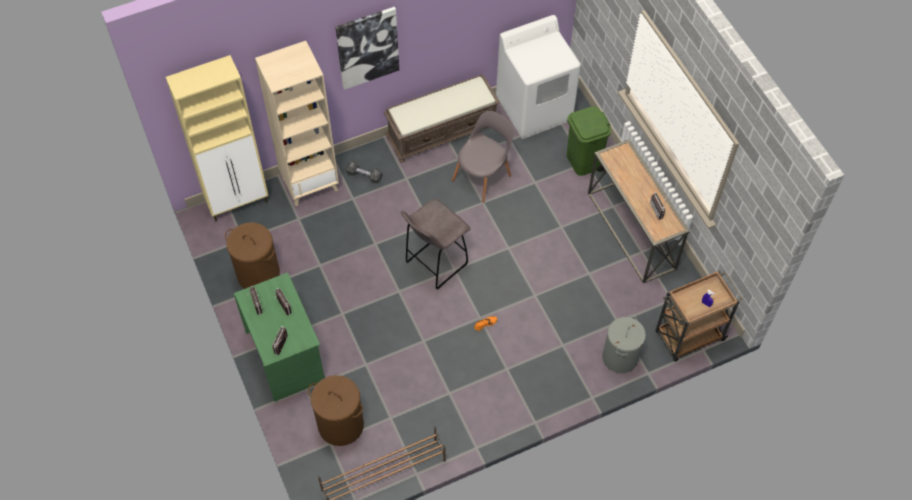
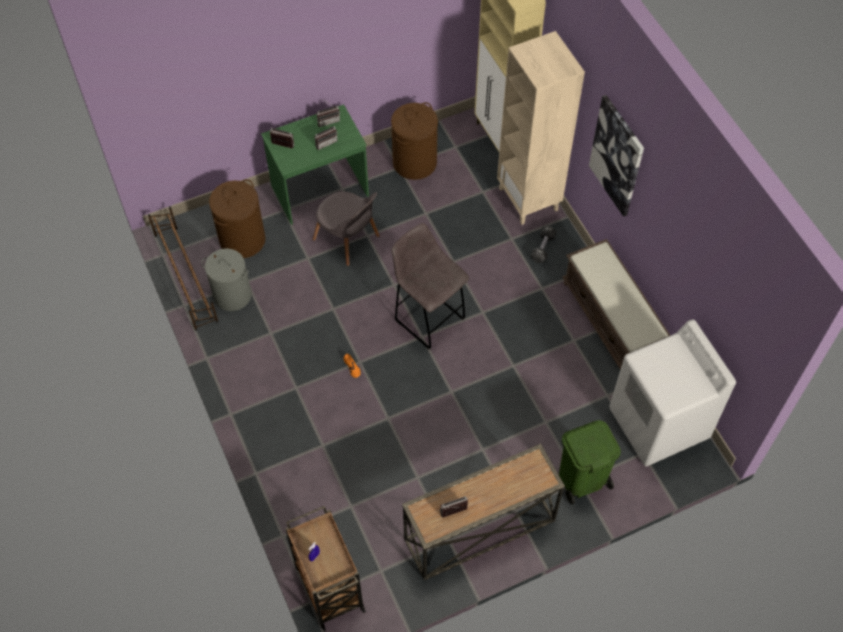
camera: 90 degrees right, 0 degrees up
(483, 176) = (550, 366): grey chair -> grey chair (348, 239)
(620, 357) = (304, 505): grey laundry basket -> grey laundry basket (232, 295)

